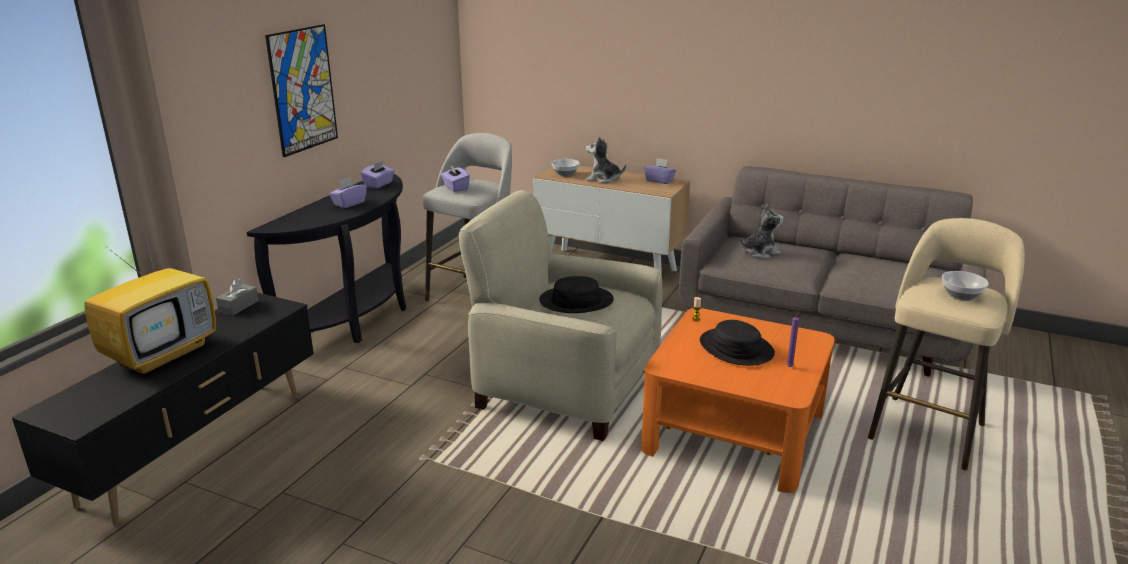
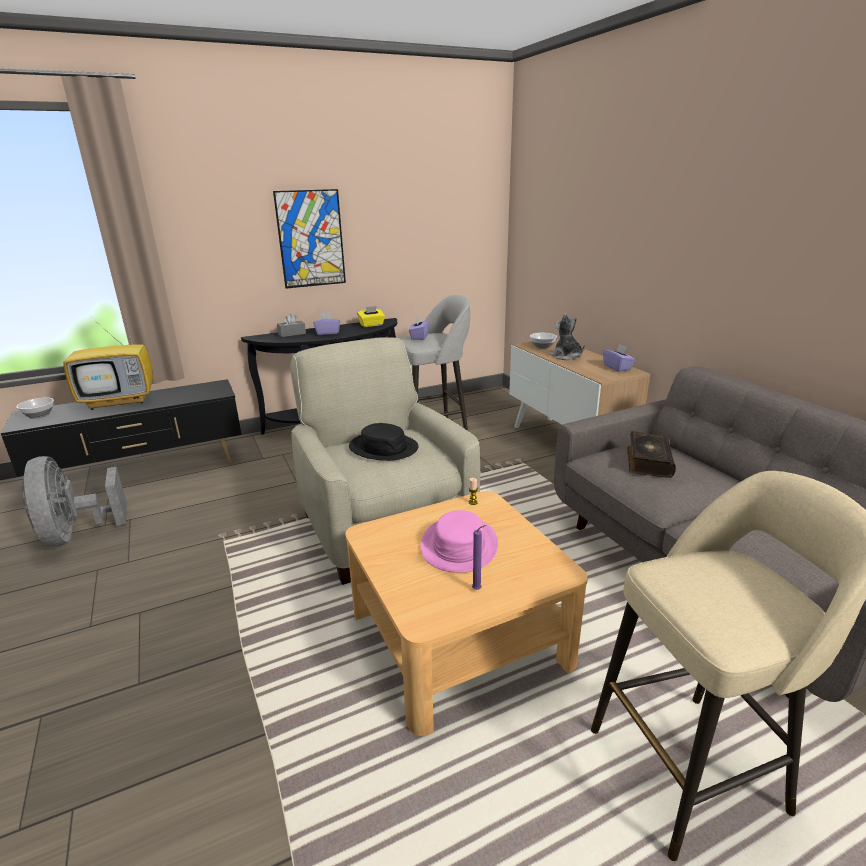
camera: 40 degrees right, 0 degrees up
(238, 306) = (203, 386): grey tissue box -> grey tissue box (292, 334)
(242, 532) = (77, 534): none -> grey fan
(379, 184) = (371, 325): purple tissue box -> yellow tissue box
(735, 431) = (460, 637): orange coffee table -> beige coffee table
(736, 348) = (459, 545): black hat -> pink hat
(759, 252) = (648, 462): plush toy -> book
(962, 296) = (734, 597): bowl -> bowl (39, 415)

